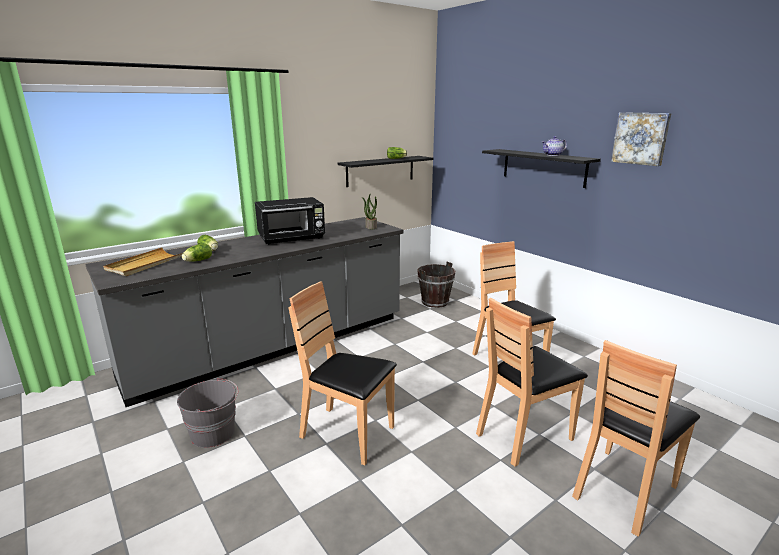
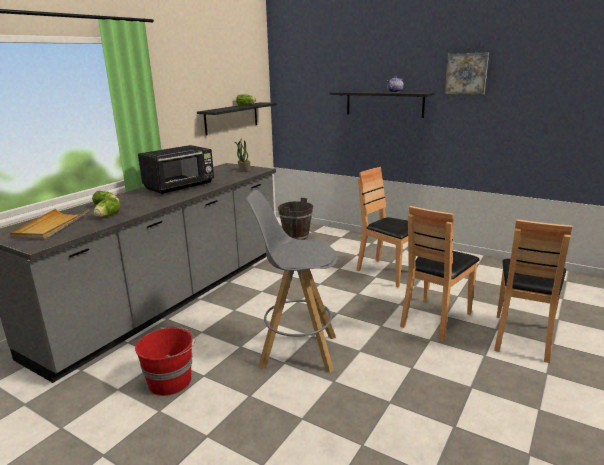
camera: 20 degrees left, 0 degrees up
(214, 433) = (171, 381): grey bucket -> red bucket
(347, 434) = (297, 351): brown chair -> grey stool

